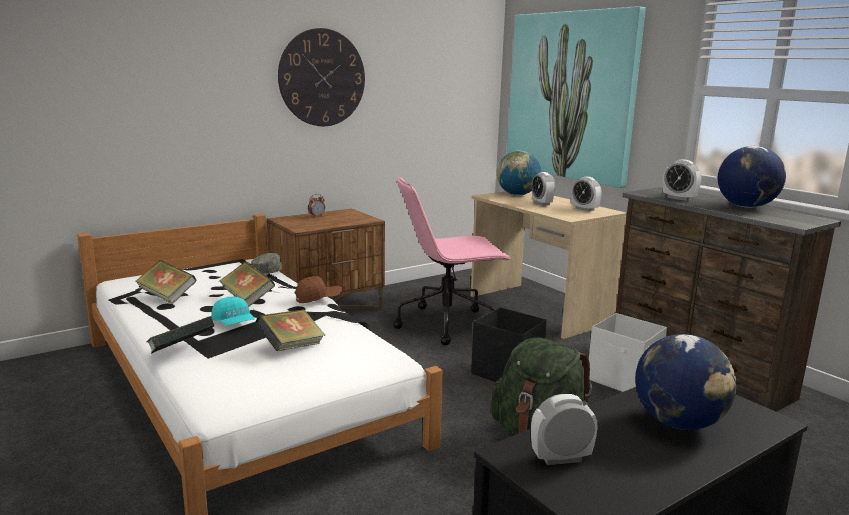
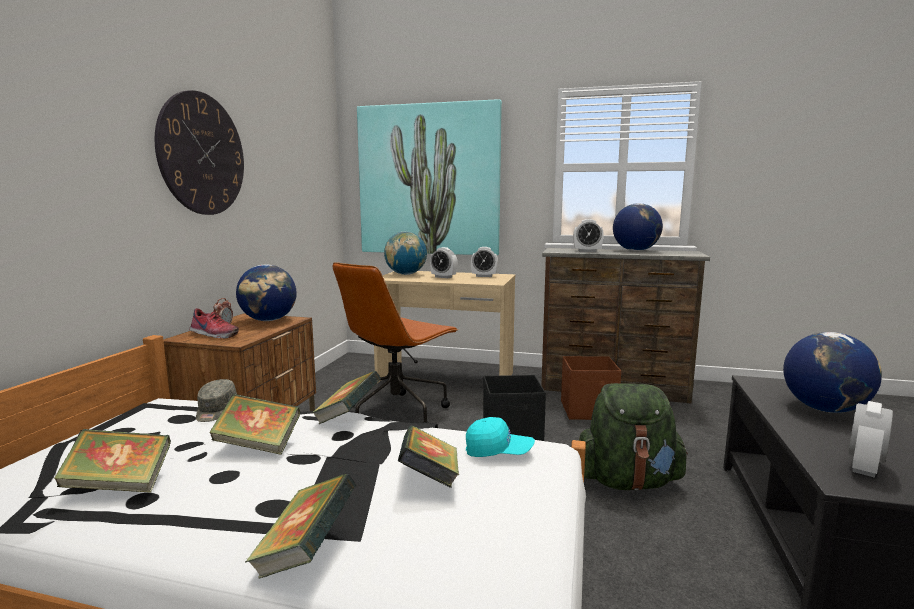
camera: 40 degrees left, 5 degrees down
(234, 323) = (298, 480): turquoise cap -> turquoise cap (498, 452)
(299, 221) = (212, 335): none -> shoe
(318, 298) = (348, 416): brown cap -> book
(352, 217) = (269, 320): none -> globe
(448, 324) = (397, 413): pink office chair -> brown office chair
(624, 380) = (589, 411): white storage box -> brown storage box

